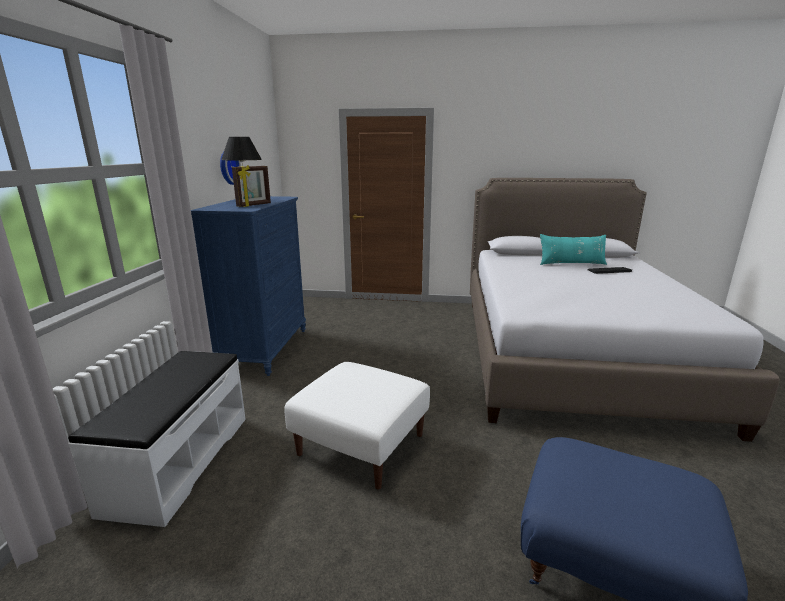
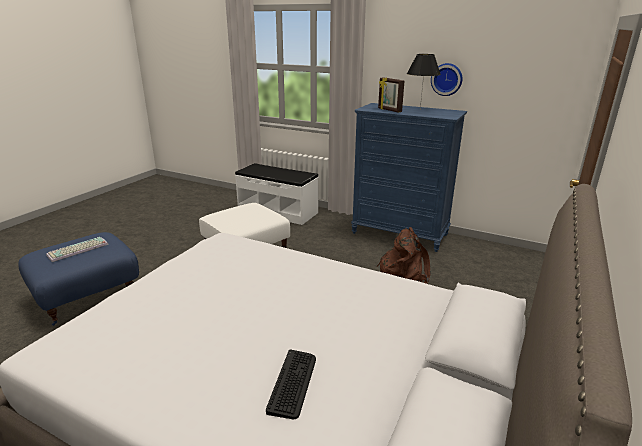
camera: 110 degrees right, 5 degrees up
(358, 340) = (404, 274): none -> brown backpack
(571, 263) = (364, 360): turquoise pillow -> none
(626, 481) = (77, 250): none -> keyboard

